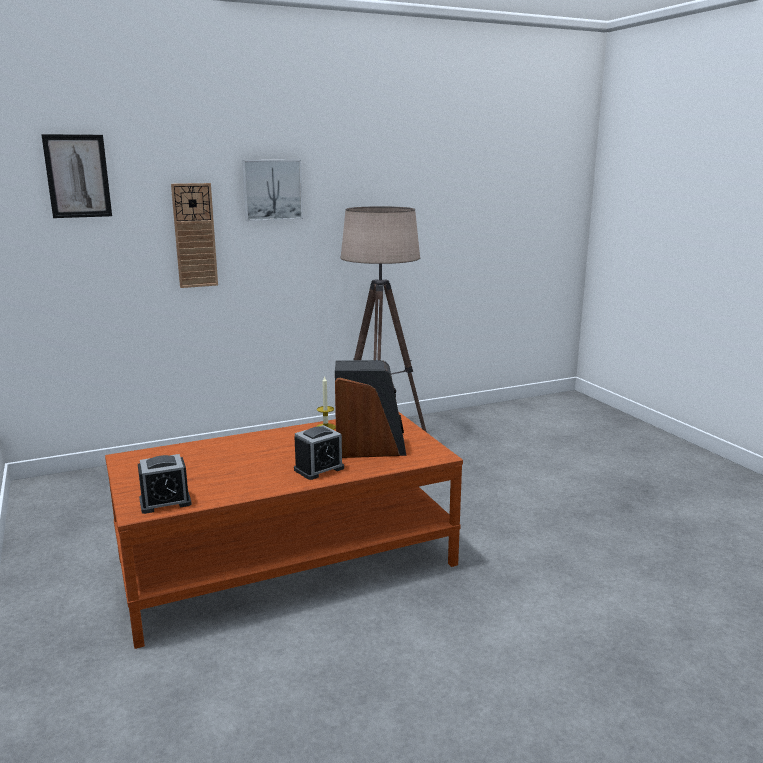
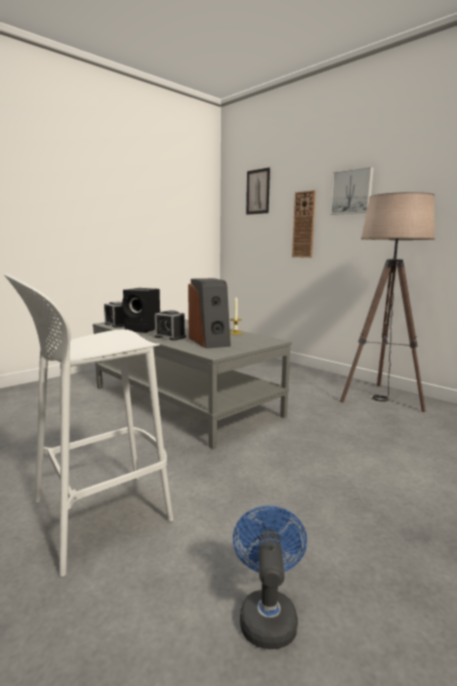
camera: 70 degrees right, 5 degrees down
(239, 482) = (143, 329): none -> black speaker
(288, 562) = (184, 401): brown coffee table -> grey coffee table
(585, 660) = (99, 515): none -> white stool
(710, 586) = (267, 614): none -> blue fan

